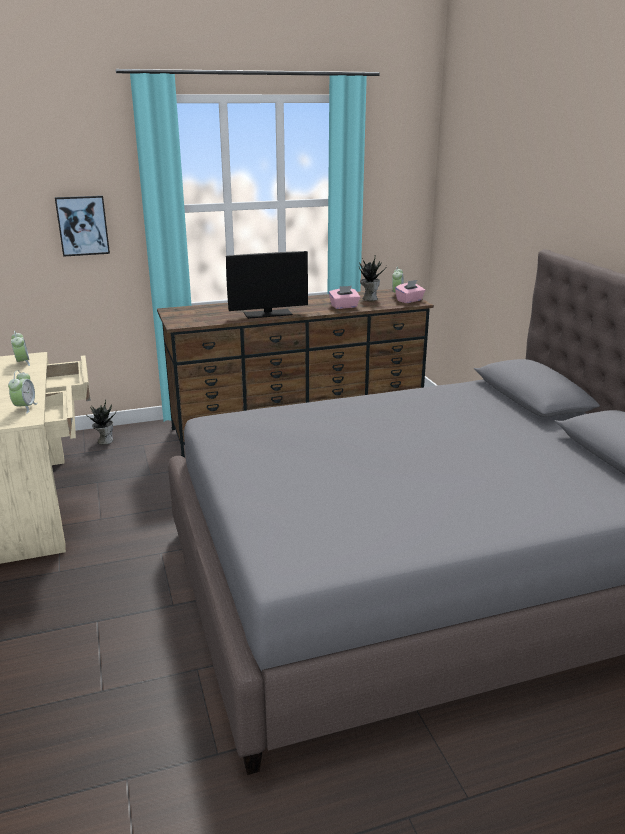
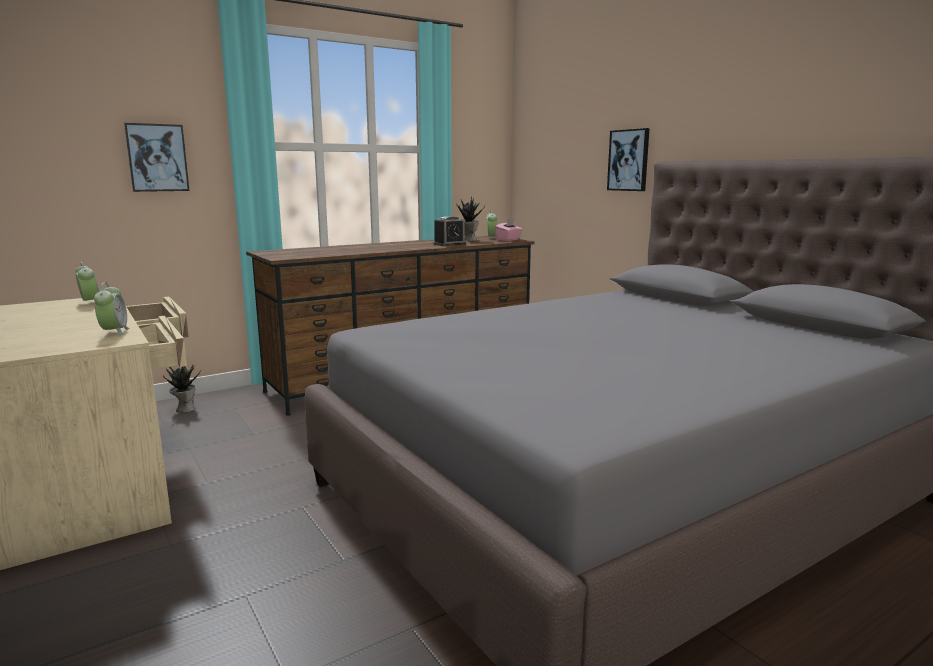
camera: 15 degrees left, 10 degrees down
(268, 314) = (375, 249): monitor -> none
(344, 306) = (449, 244): pink tissue box -> alarm clock
(526, 237) = (629, 160): none -> picture

